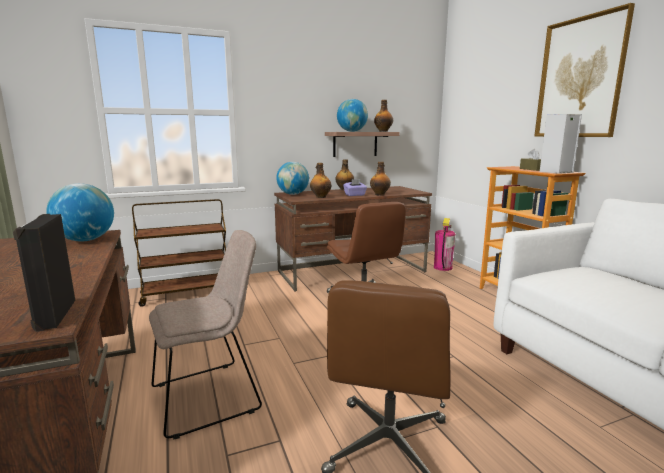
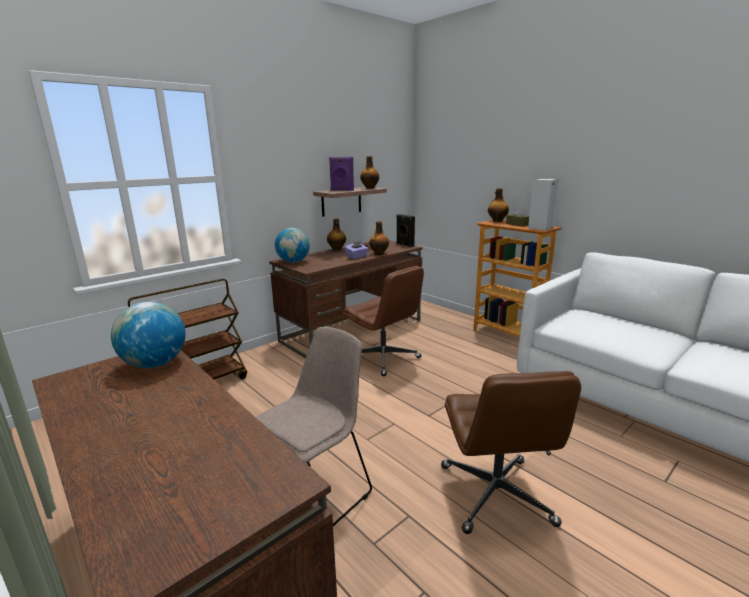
camera: 20 degrees left, 5 degrees up
(54, 315) = (279, 469): black speaker -> black speaker (404, 245)
(320, 197) = (326, 263): bottle -> bottle (497, 221)
(352, 131) = (342, 190): globe -> purple speaker
(442, 267) = (430, 313): fire extinguisher -> none
(580, 78) = (553, 146): picture -> none

